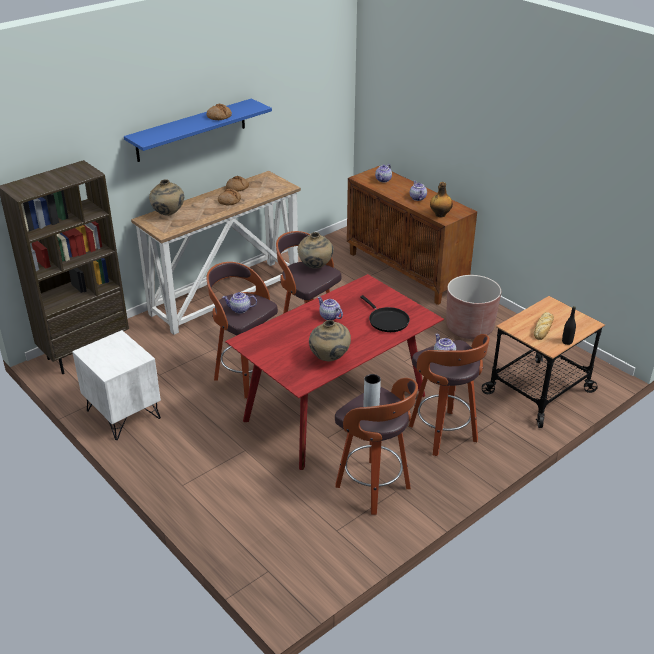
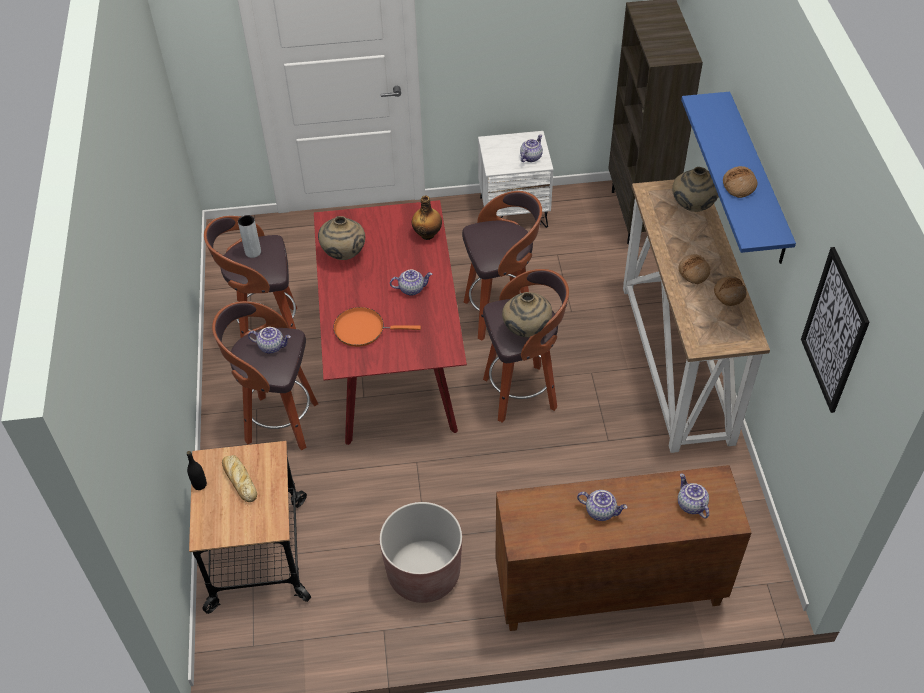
camera: 125 degrees right, 15 degrees up
(240, 310) = (490, 235): teapot -> teapot (530, 157)
(305, 82) = (834, 331): none -> picture
(386, 320) = (363, 329): black frying pan -> orange frying pan
(440, 215) = (530, 506): bottle -> bottle (427, 234)

